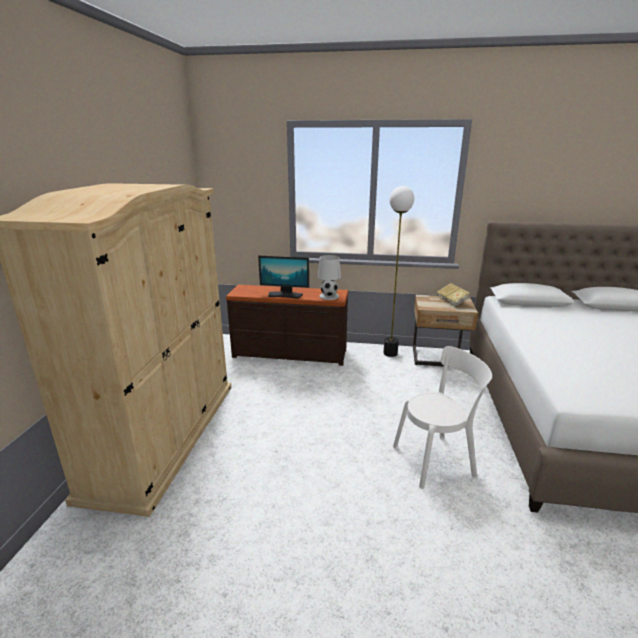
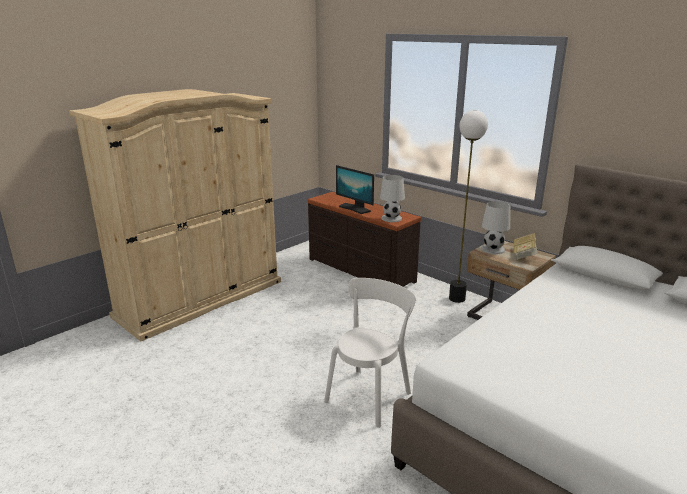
camera: 35 degrees right, 0 degrees up
(429, 303) = (493, 249): none -> white table lamp
(436, 459) = (370, 395): white chair -> white chair turned 75 degrees counterclockwise

